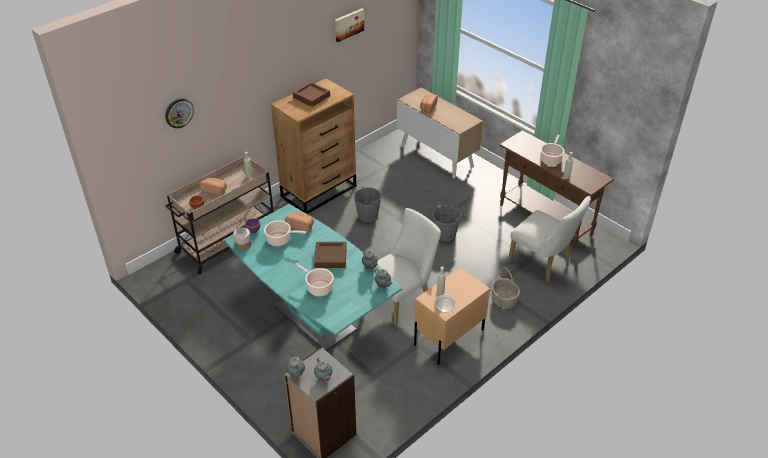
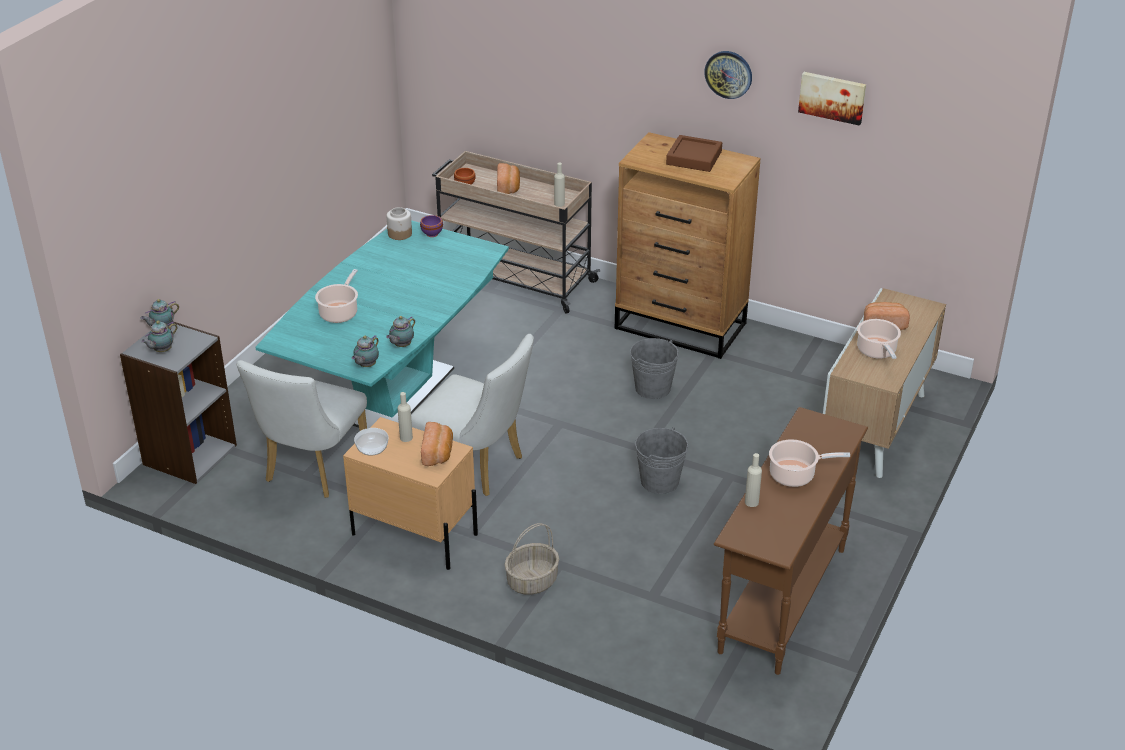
camera: 70 degrees right, 5 degrees down
(179, 112) = (511, 51): wall clock -> wall clock (728, 74)
(280, 240) = (424, 259): cooking pot -> cooking pot (877, 351)
(301, 226) = (462, 268): bread -> bread (438, 453)
(330, 257) = (407, 308): brown tray -> none
(543, 263) = (653, 615): white chair -> white chair (312, 470)

